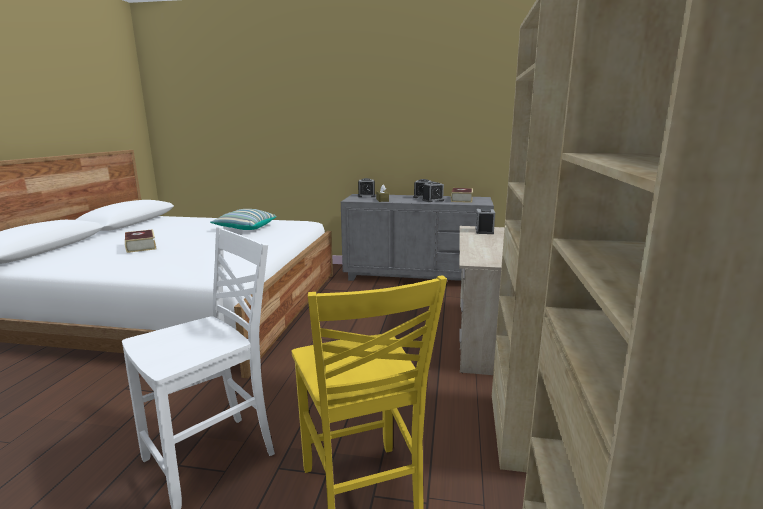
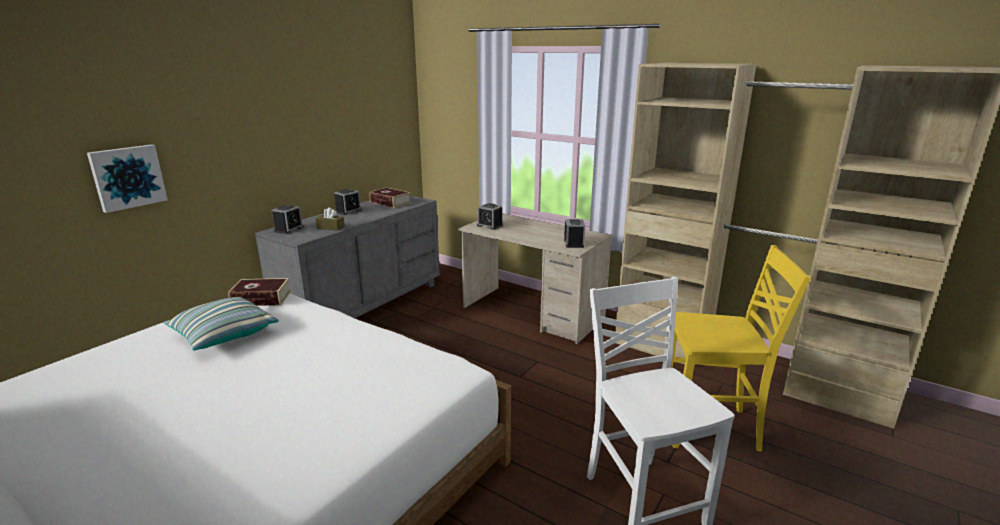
camera: 65 degrees left, 5 degrees up
(141, 246) = (209, 436): book -> book (261, 299)
(288, 142) = (127, 177): none -> picture
(433, 200) = (374, 211): alarm clock -> alarm clock (573, 243)

